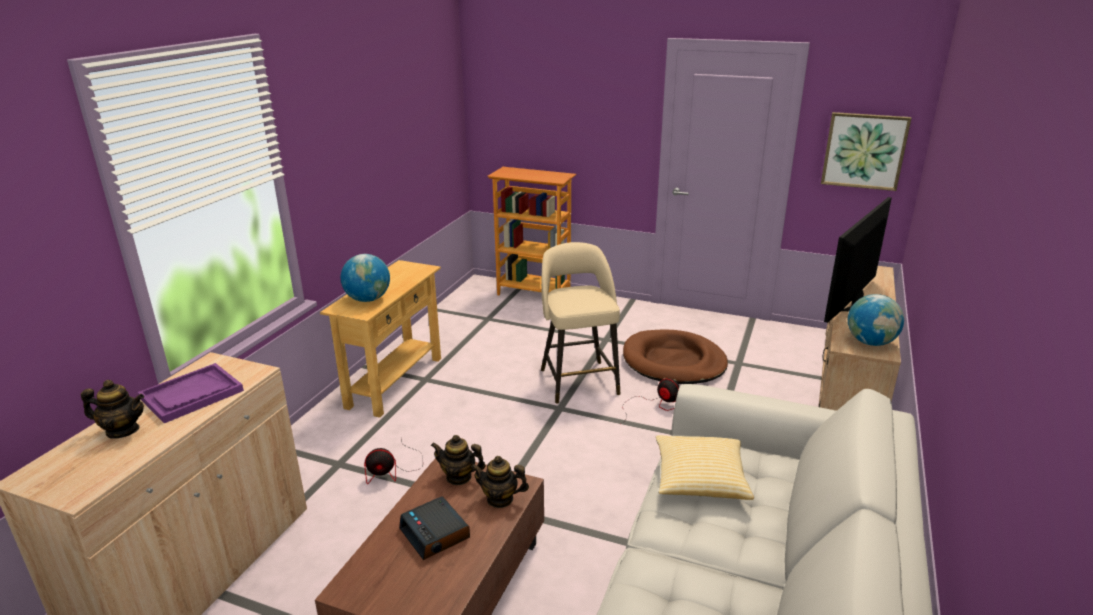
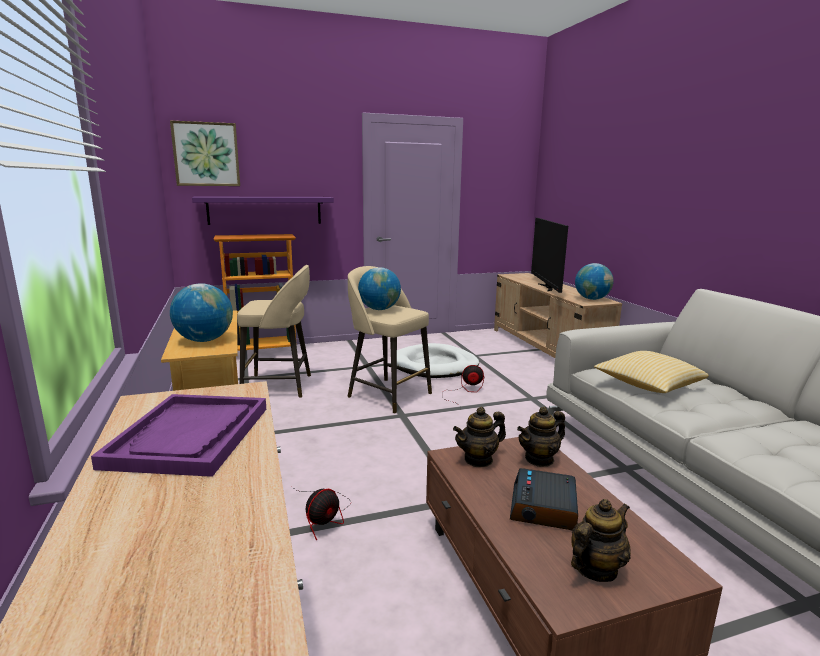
camera: 40 degrees left, 10 degrees down
(123, 430) = (146, 513): teapot -> teapot (595, 569)
(435, 534) = (544, 508): alarm clock -> alarm clock turned 90 degrees clockwise
(503, 337) = (279, 386): none -> beige stool
(553, 145) = (265, 210): none -> purple shelf
(571, 293) = (379, 309): none -> globe
(673, 362) = (435, 365): brown dog bed -> white dog bed
(864, 151) = (502, 194): picture -> picture (206, 154)

